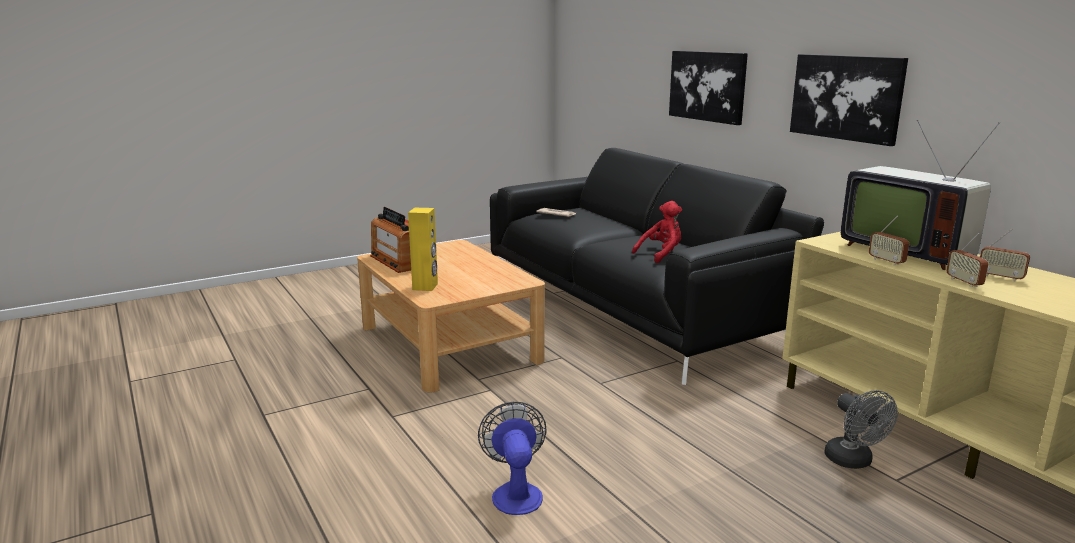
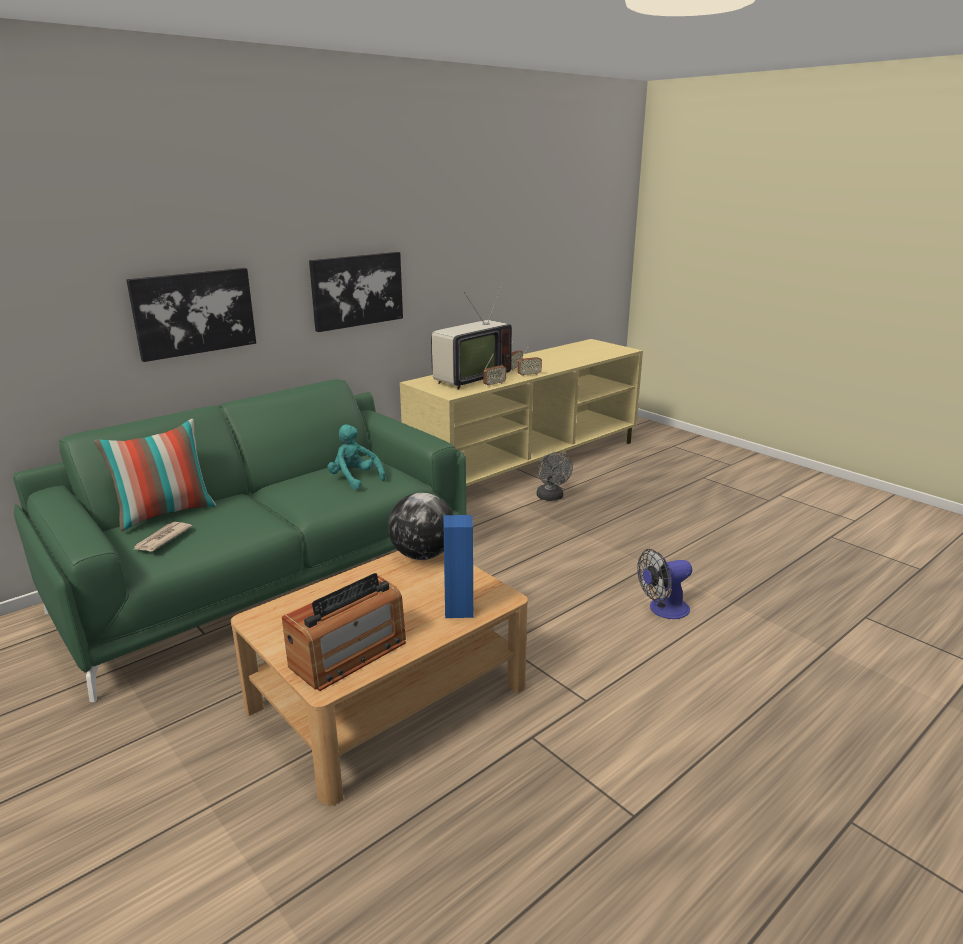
camera: 100 degrees left, 5 degrees up
(425, 287) = (459, 610): yellow speaker -> blue speaker
(517, 280) = (422, 555): none -> globe
(596, 213) = (165, 513): none -> pillow
(632, 306) = (268, 575): black sofa -> green sofa
(661, 254) = (354, 479): red plush toy -> turquoise plush toy
(853, 462) = (551, 497): grey fan -> grey fan turned 105 degrees clockwise

